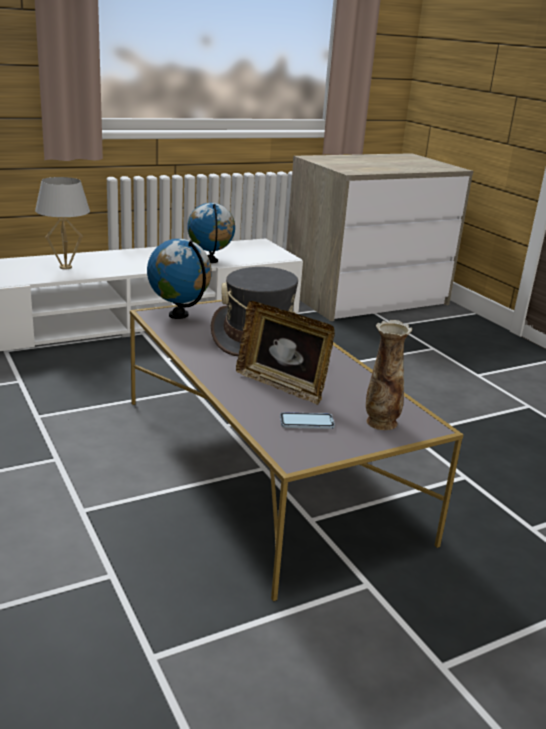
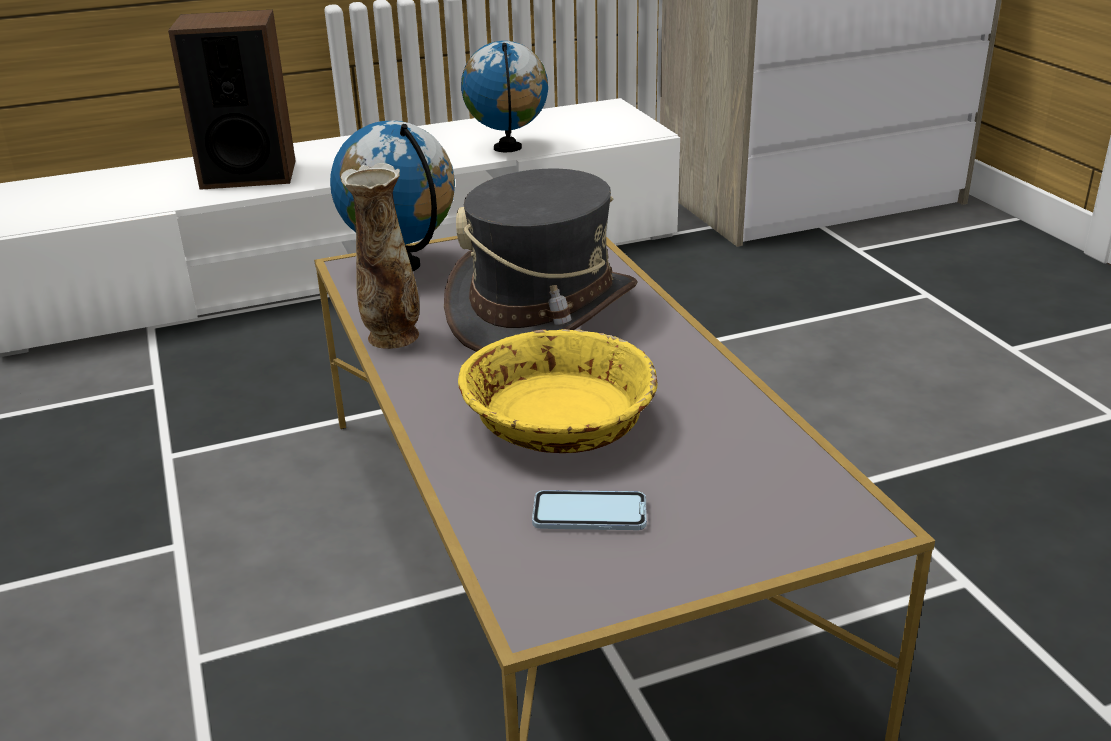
camera: 10 degrees right, 5 degrees up
(65, 267) = (248, 174): white table lamp -> speaker
(282, 385) = (560, 421): picture frame -> yellow bowl
(381, 423) = (751, 512): vase -> vase (391, 337)

